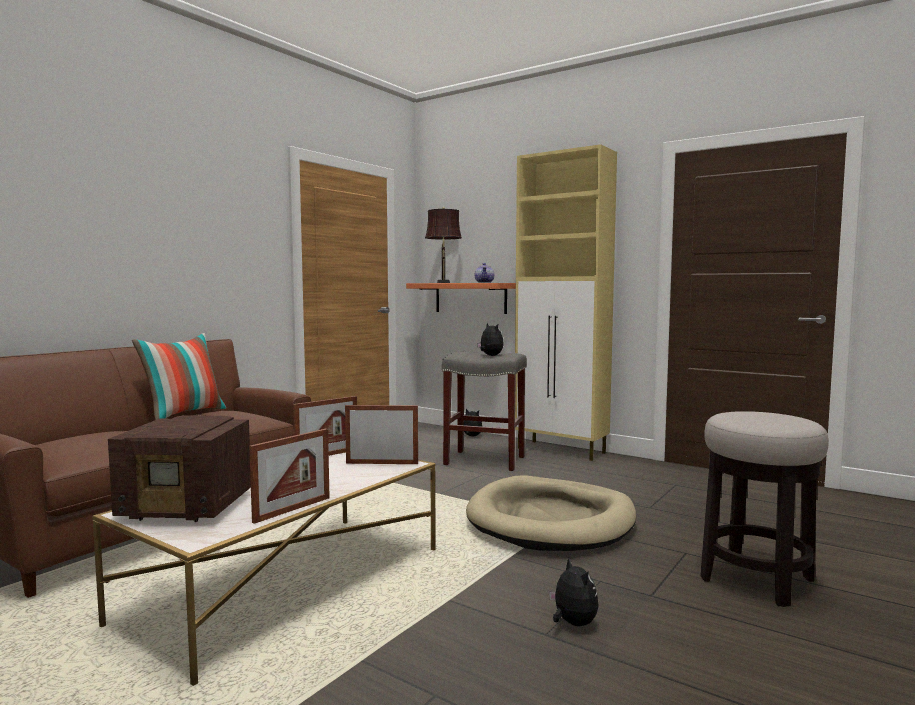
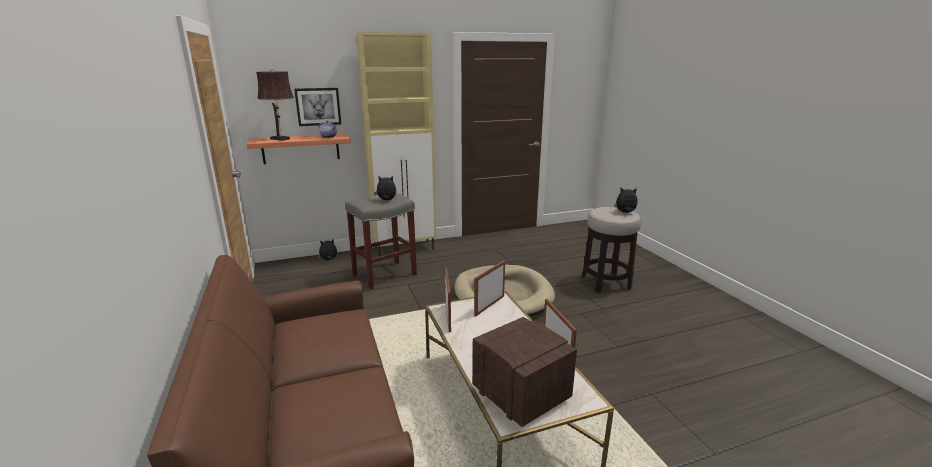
camera: 55 degrees left, 15 degrees up
(184, 414) = (281, 346): pillow -> none
(188, 508) = (520, 393): radio -> radio turned 75 degrees counterclockwise
(491, 250) = (318, 106): none -> picture
(572, 623) = (613, 336): plush toy -> plush toy (625, 212)

